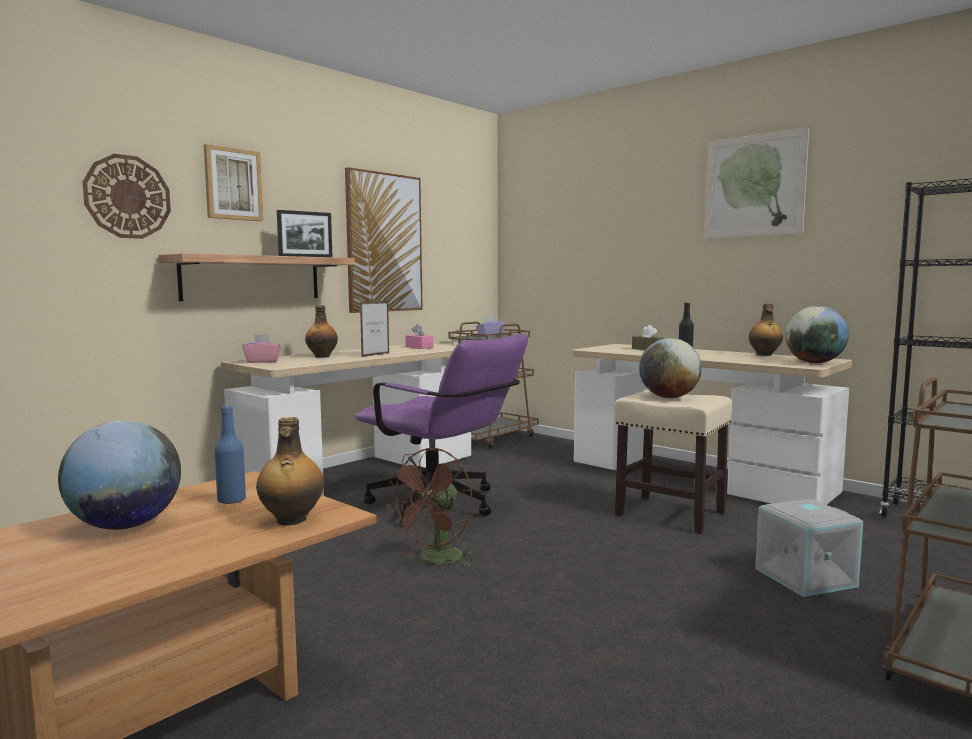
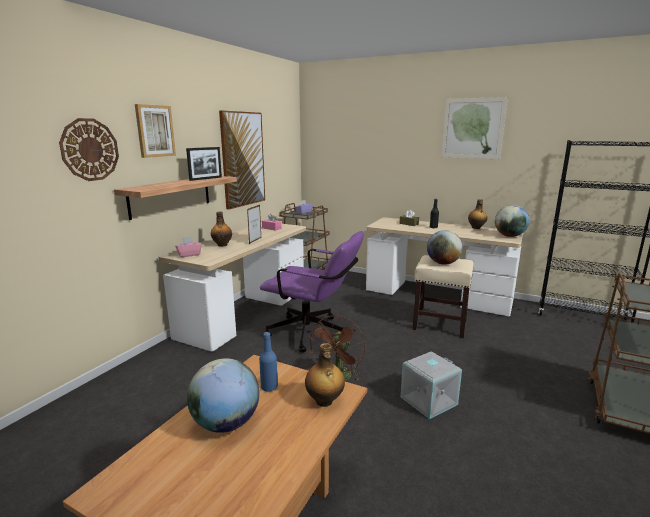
camera: 15 degrees left, 10 degrees up
(804, 576) = (527, 361): grey storage box -> grey storage box (428, 400)

